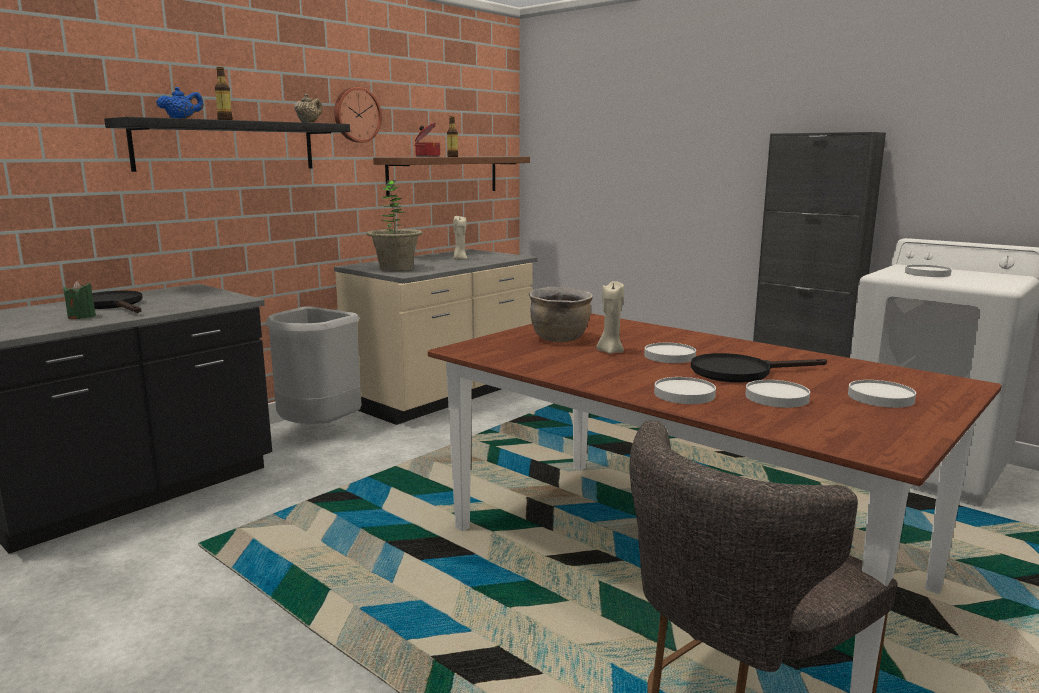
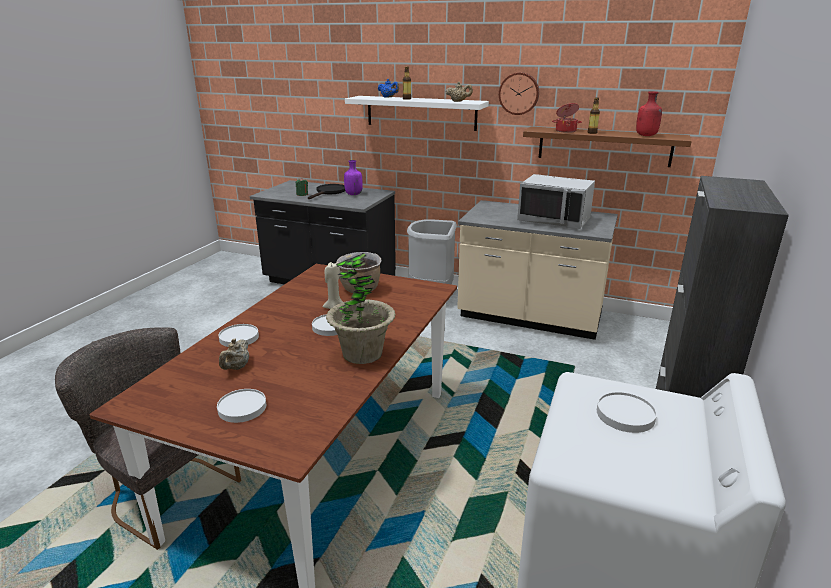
camera: 70 degrees right, 10 degrees up
(166, 297) = (353, 194): none -> purple bottle
(227, 146) = (421, 113): black shelf -> white shelf
(396, 269) = (489, 213): potted plant -> potted plant (362, 353)
(460, 259) = (554, 220): beige candle -> grey microwave
(491, 156) = (646, 135): none -> red bottle
(740, 372) = (295, 353): black frying pan -> none
(777, 397) = (236, 367): white plate -> beige teapot

